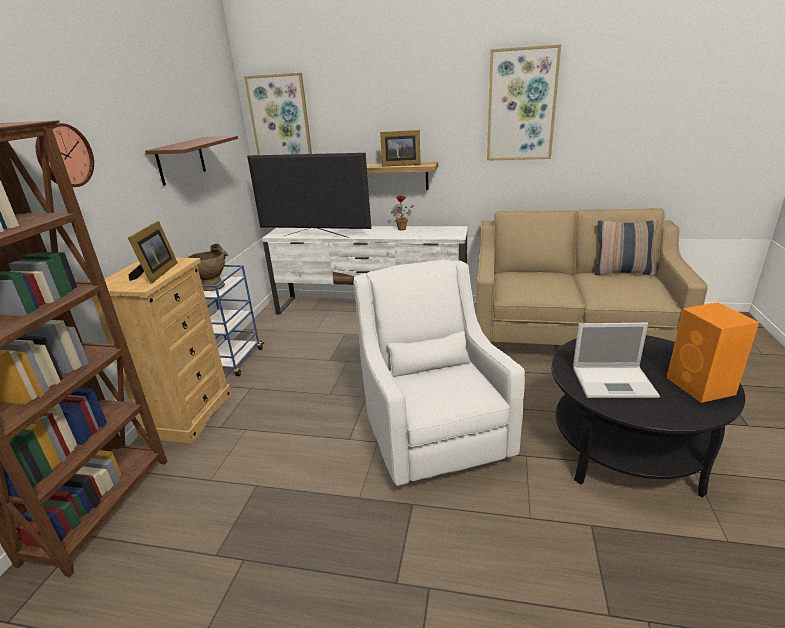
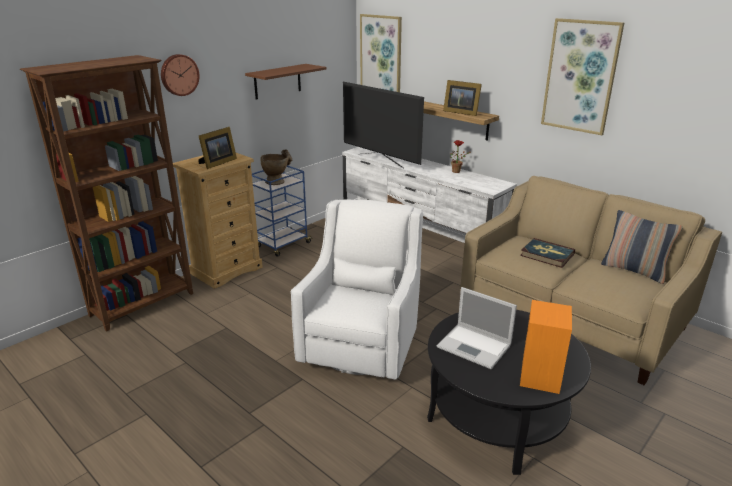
camera: 30 degrees right, 0 degrees up
(548, 280) = (547, 255): none -> book

